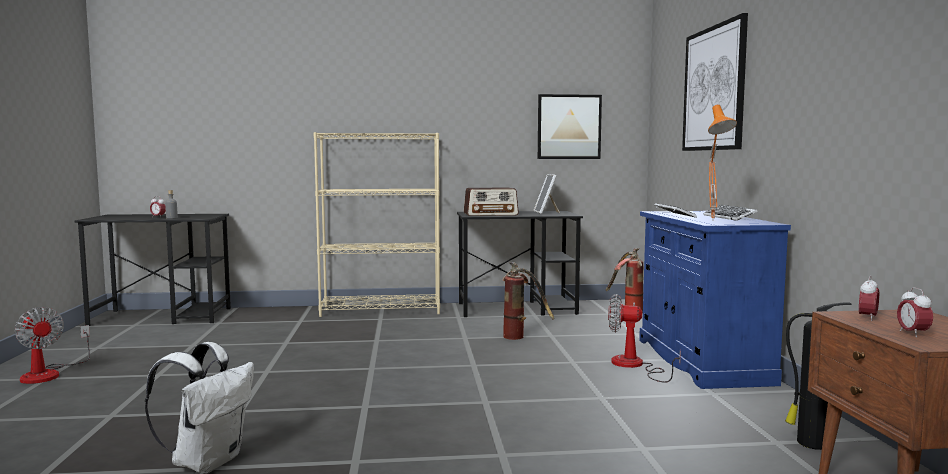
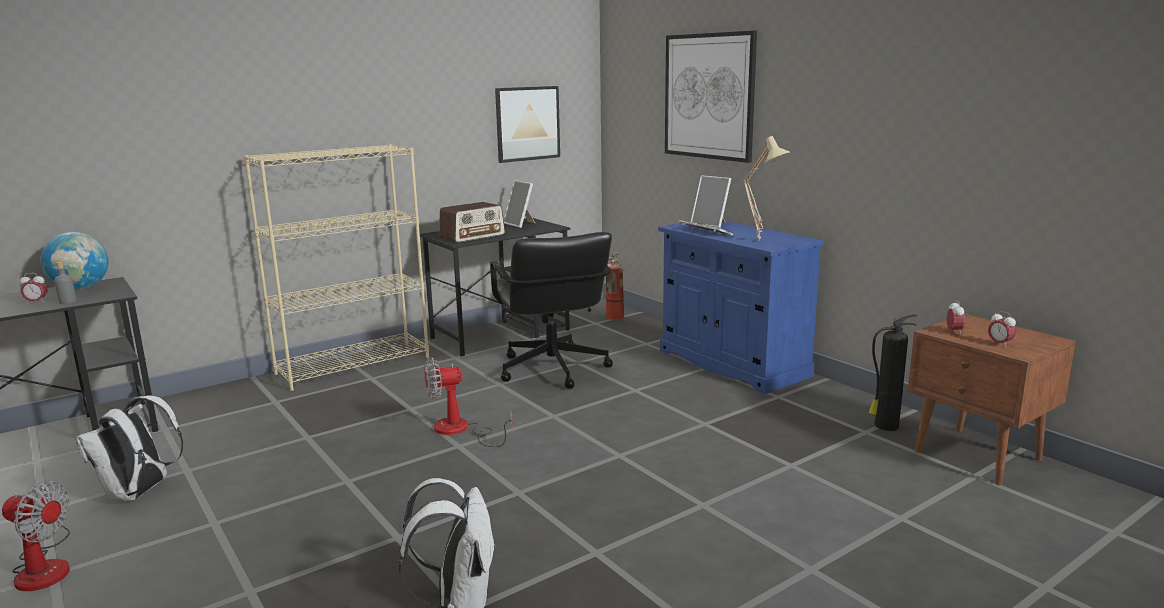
camera: 30 degrees left, 10 degrees up
(150, 350) = (139, 493): none -> white backpack
(194, 215) = (81, 289): none -> globe
(521, 336) = (552, 369): fire extinguisher -> black office chair
(634, 366) = (690, 382): fan -> fan (460, 430)
(696, 213) = (711, 224): none -> picture frame
(715, 221) = (760, 241): orange table lamp -> beige table lamp
(729, 217) = (756, 231): keyboard -> none

